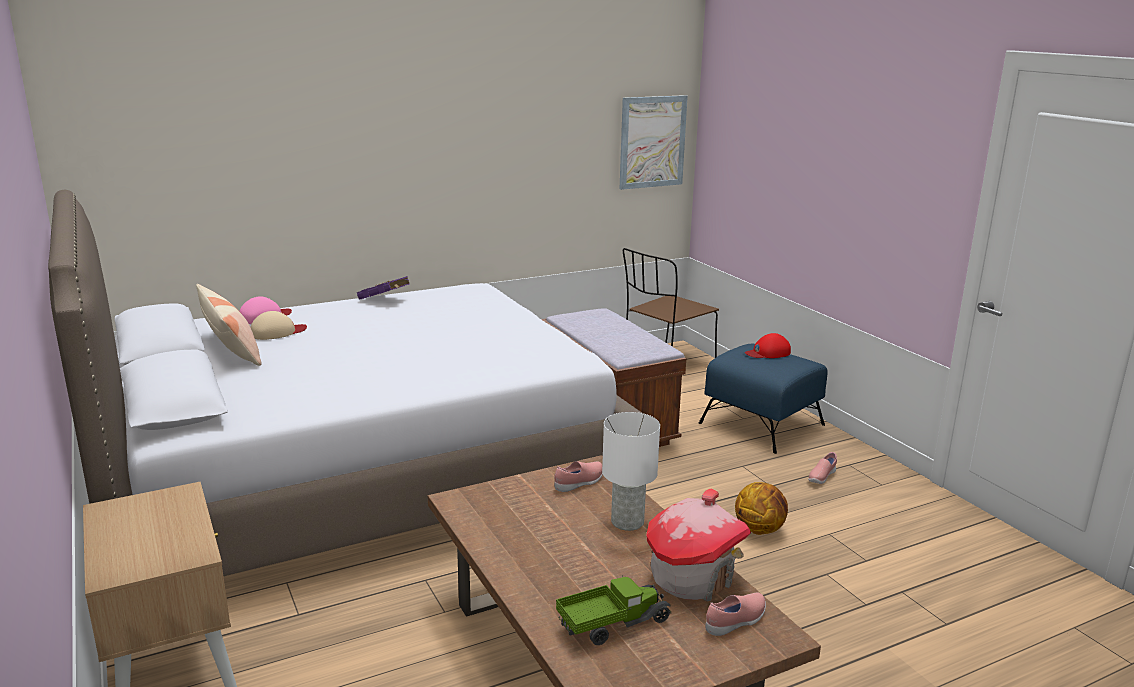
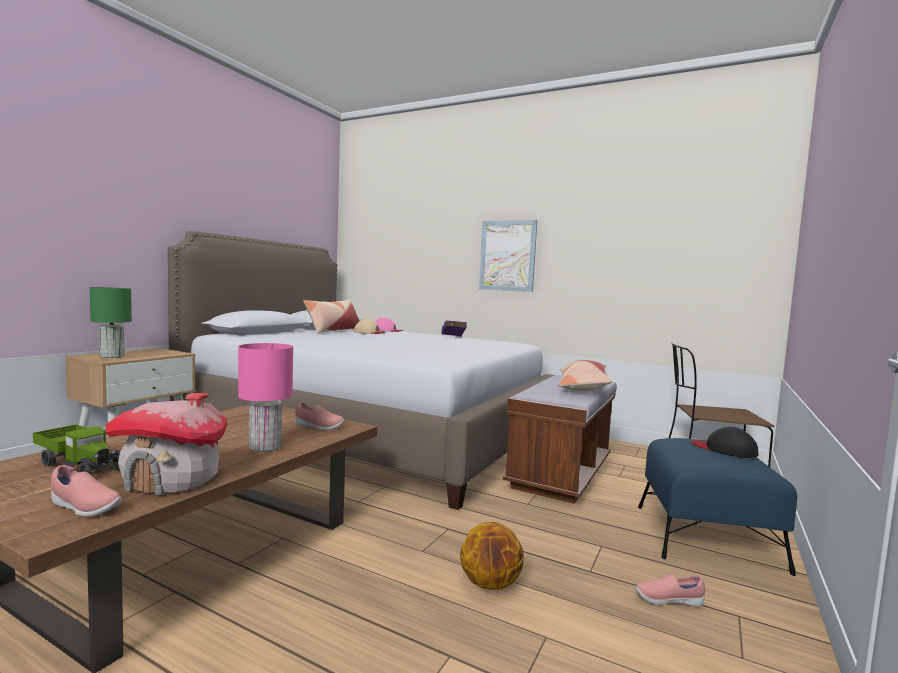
camera: 55 degrees right, 15 degrees down
(149, 550) = (112, 356): none -> green table lamp
(624, 329) = (582, 387): none -> pillow
(627, 522) = (264, 447): white table lamp -> pink table lamp
(652, 142) = (733, 254): picture -> picture (507, 255)
(768, 353) = (725, 449): red cap -> black cap

